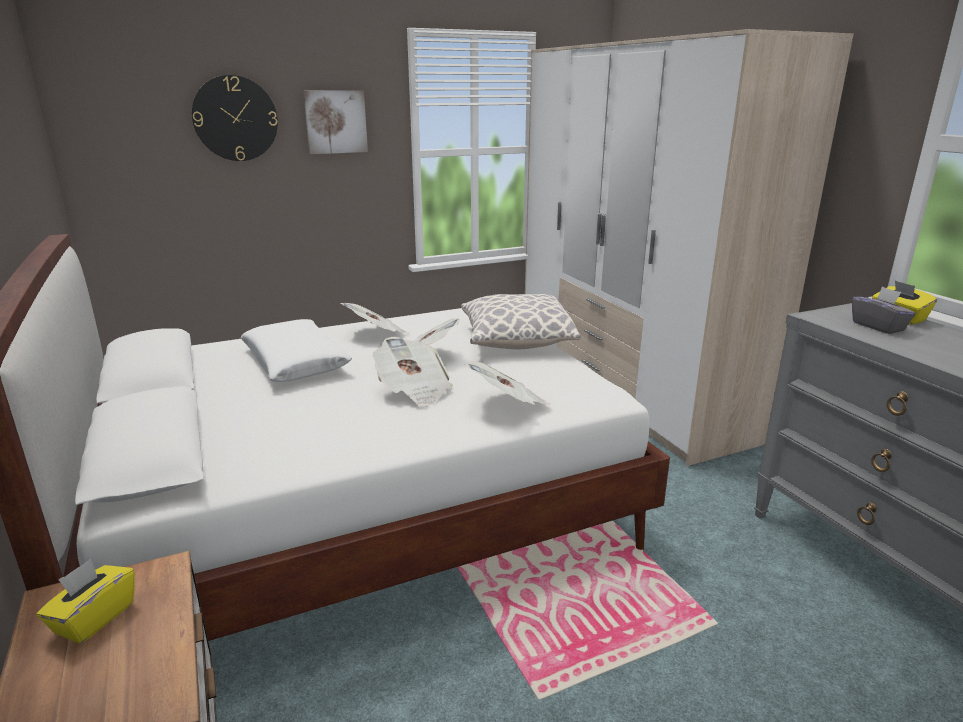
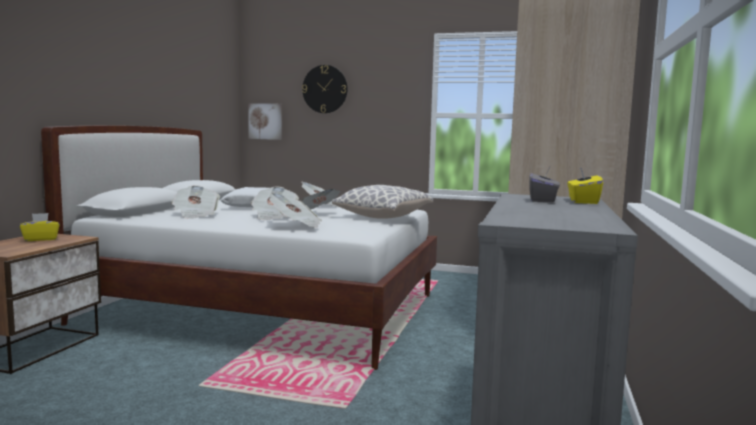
camera: 40 degrees right, 15 degrees down
(287, 427) = (195, 215): none -> newspaper
(335, 122) = (381, 92): picture -> picture (265, 121)

